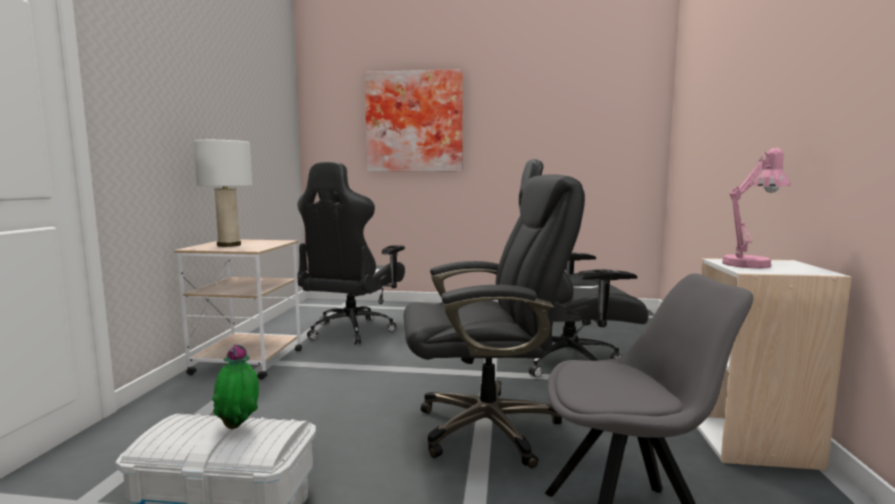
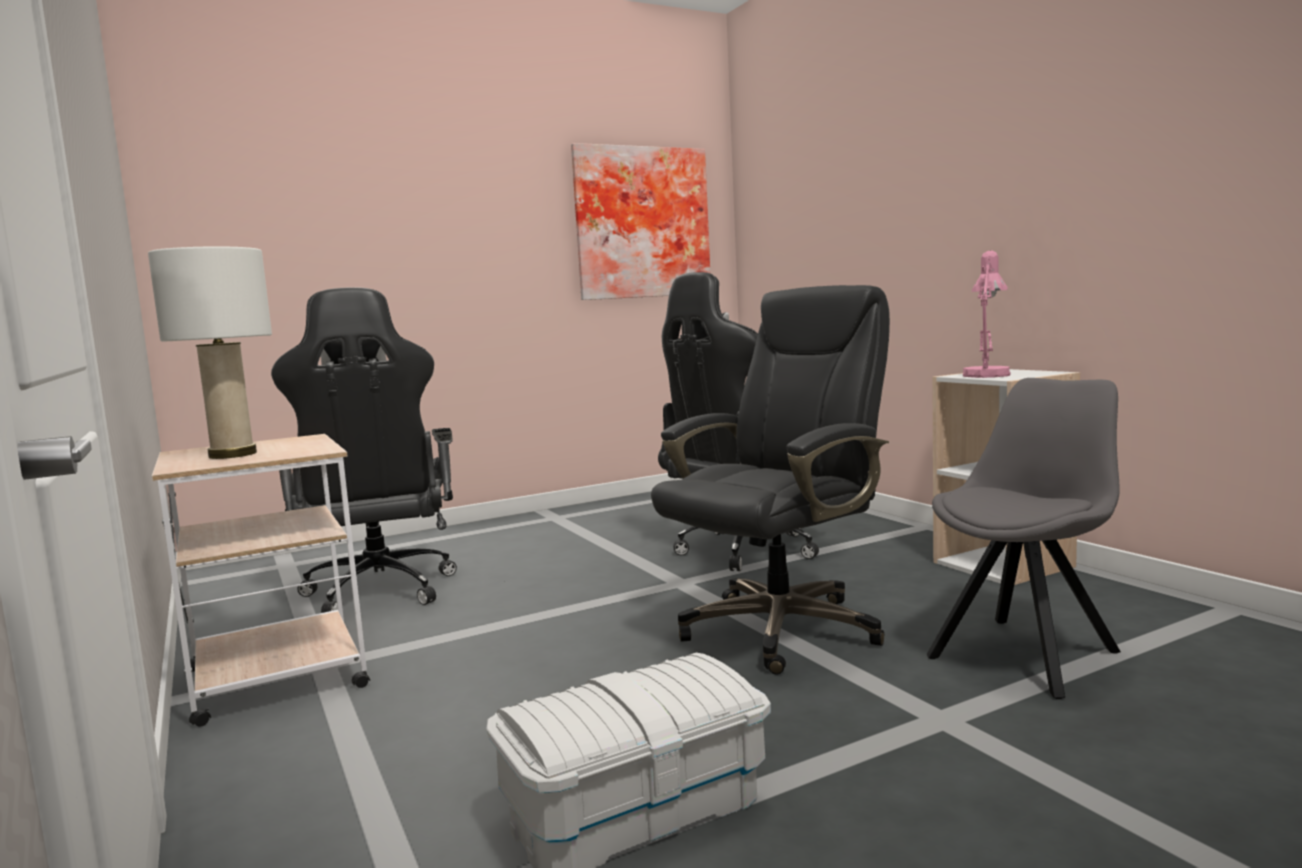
camera: 35 degrees left, 0 degrees up
(239, 426) = (645, 679): potted plant -> none
(414, 122) = (377, 219): picture -> picture (640, 223)

